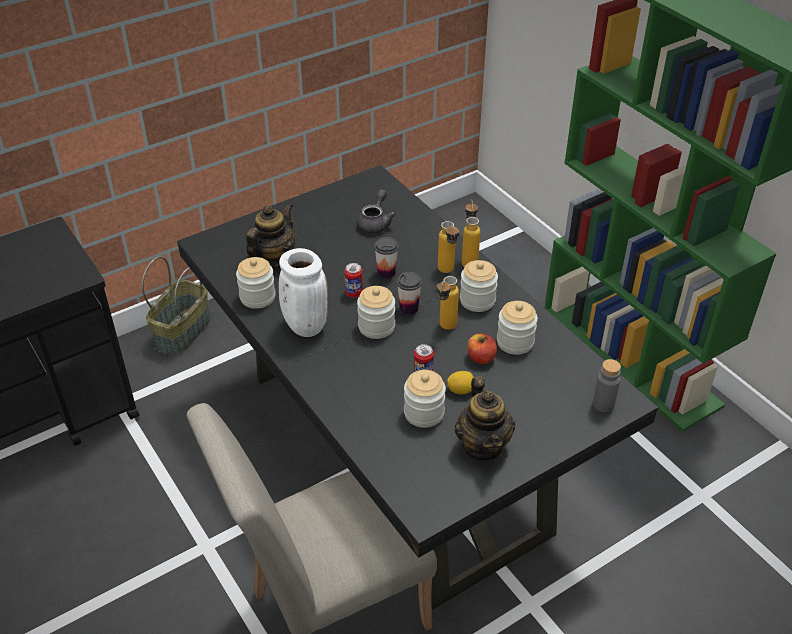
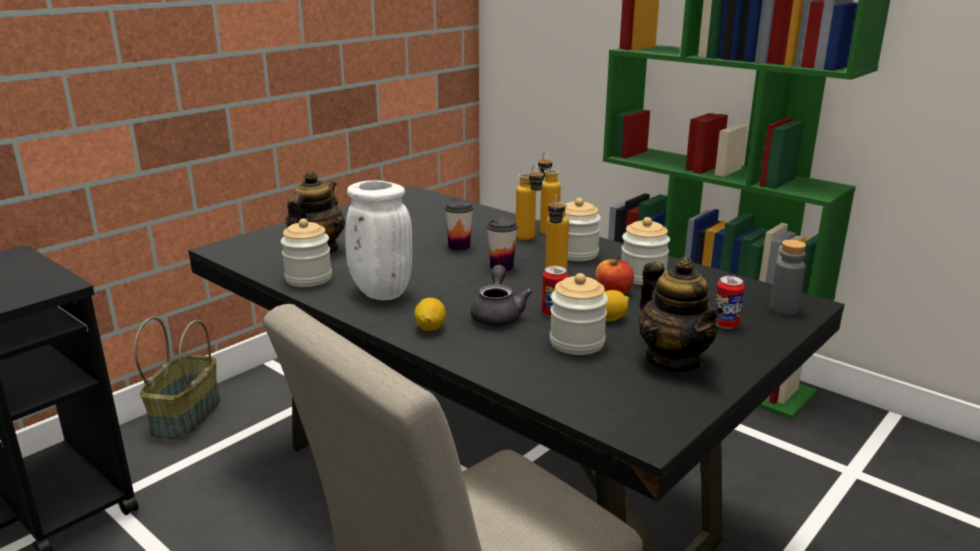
camera: 15 degrees left, 20 degrees down
(327, 375) = (430, 328): none -> lemon
(354, 293) = (429, 263): can -> can (725, 324)
(375, 223) = (426, 217): grey teapot -> grey teapot (498, 314)
(376, 327) = (471, 284): jar -> none

